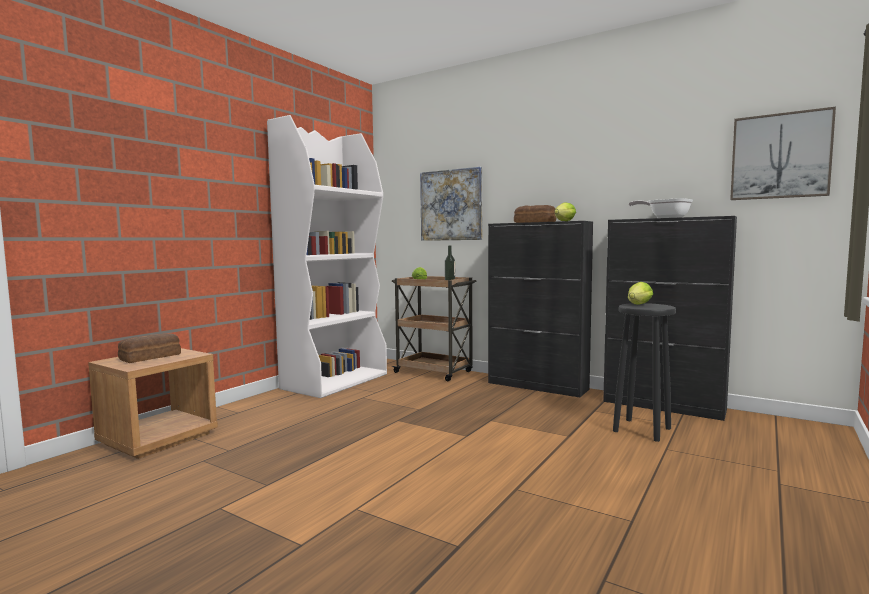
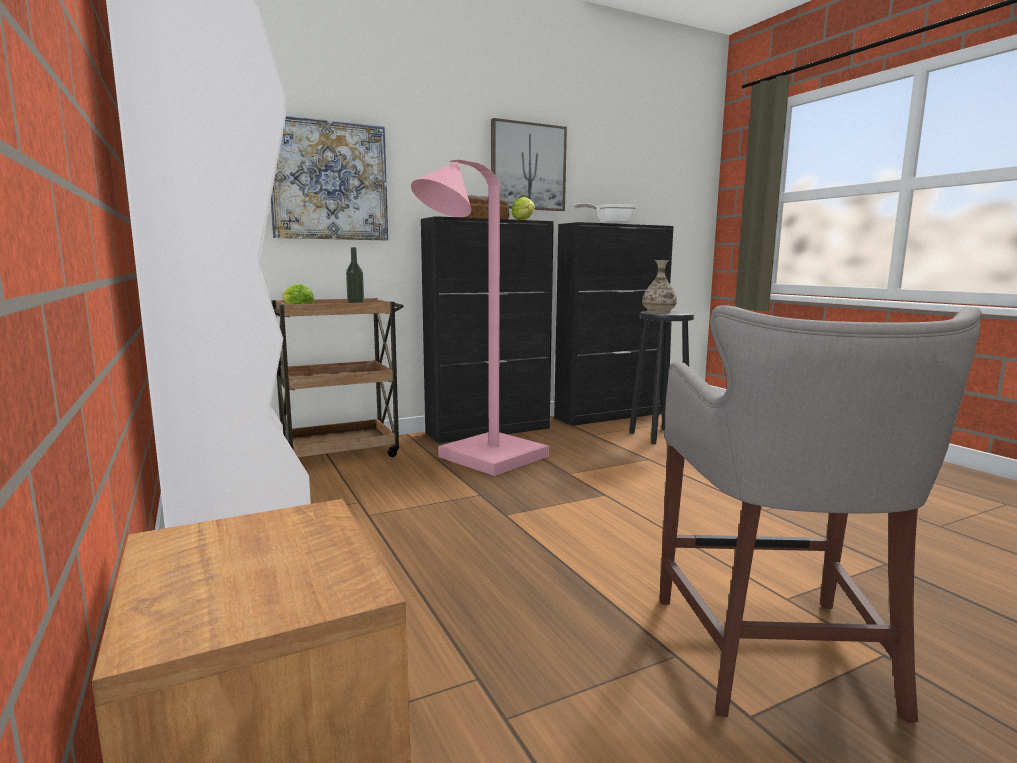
camera: 60 degrees left, 5 degrees up
(151, 357) = (246, 564): bread -> none
(280, 510) = (777, 656): none -> grey stool
(476, 397) = (482, 460): none -> pink floor lamp
(638, 305) = (658, 312): lettuce -> vase
(780, 156) = (672, 175): picture -> picture (527, 167)

